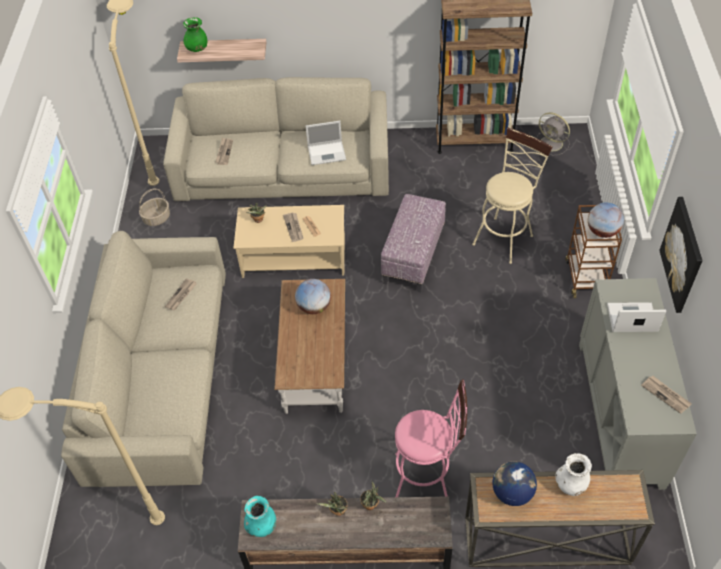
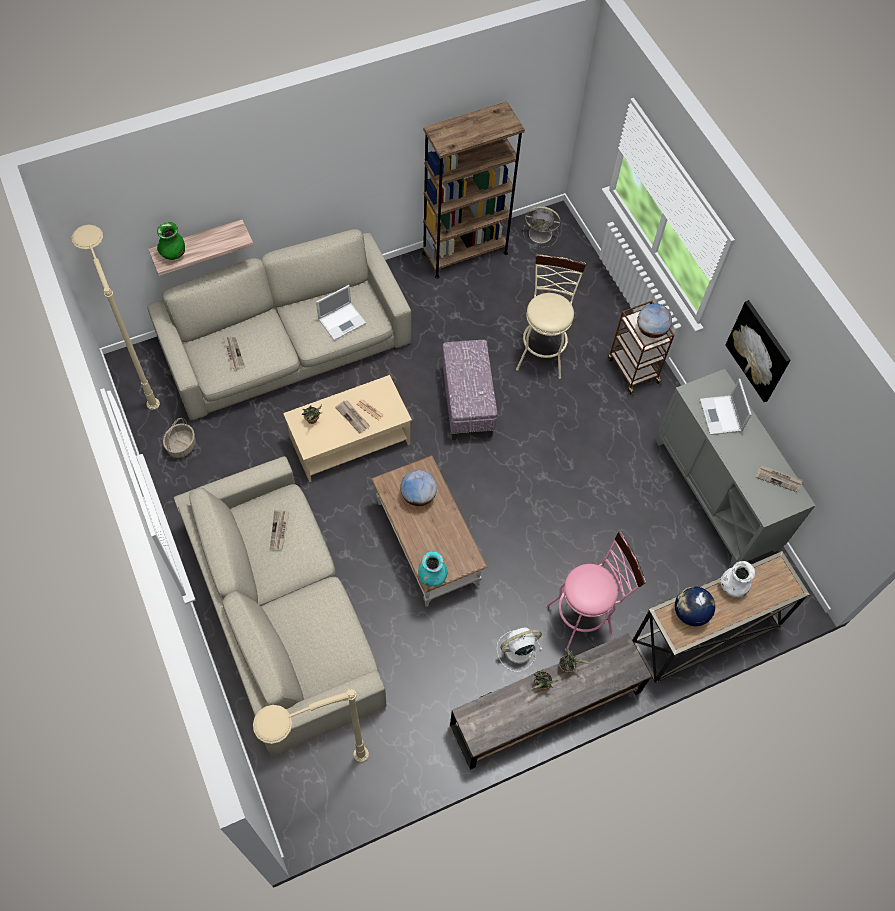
camera: 30 degrees left, 10 degrees up
(261, 525) = (482, 725): turquoise vase -> turquoise vase (432, 576)
(348, 483) = (517, 650): none -> white fan
(631, 318) = (721, 416): laptop -> laptop turned 75 degrees counterclockwise

